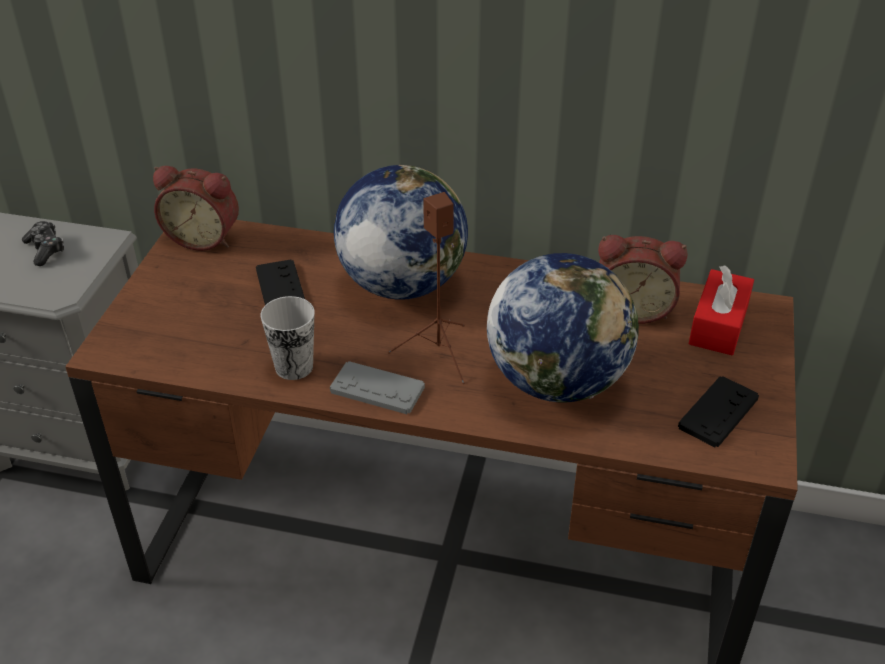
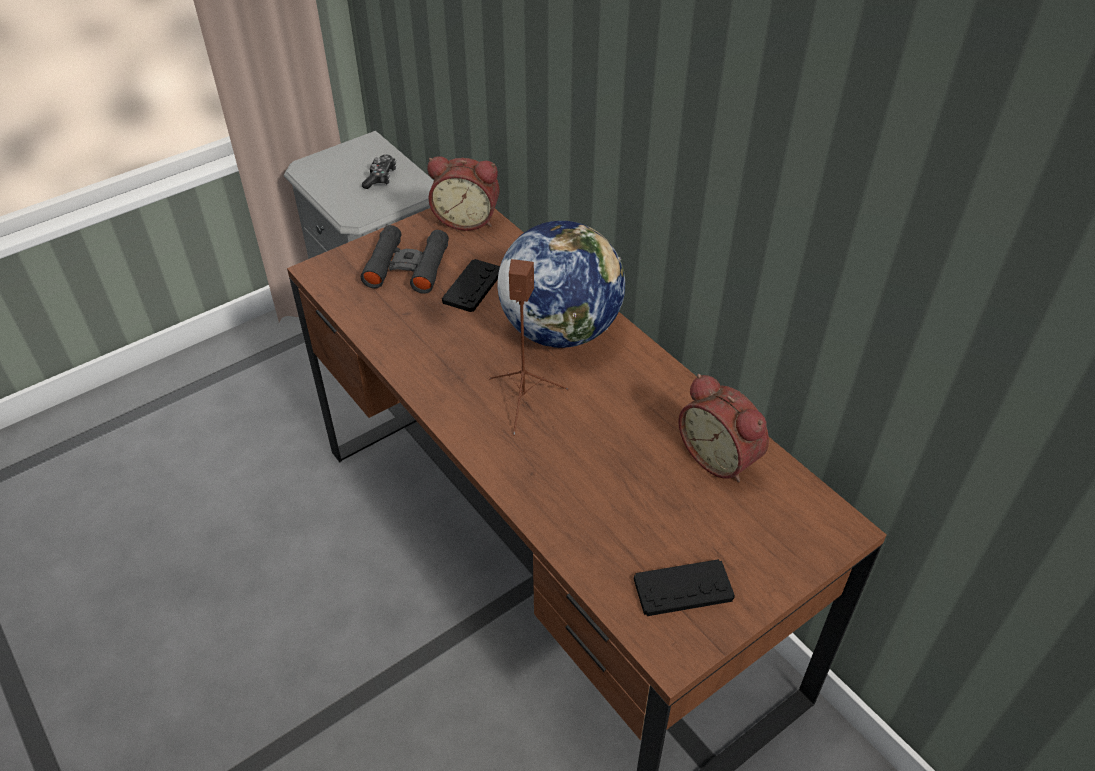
camera: 40 degrees right, 5 degrees up
(195, 303) = (407, 266): none -> black binoculars
(204, 237) = (467, 219): alarm clock -> alarm clock turned 45 degrees counterclockwise
(294, 367) = (416, 350): cup -> none
(377, 389) = (450, 401): grey game controller -> none
(557, 380) = (585, 477): globe -> none
(718, 325) = (779, 516): red tissue box -> none

